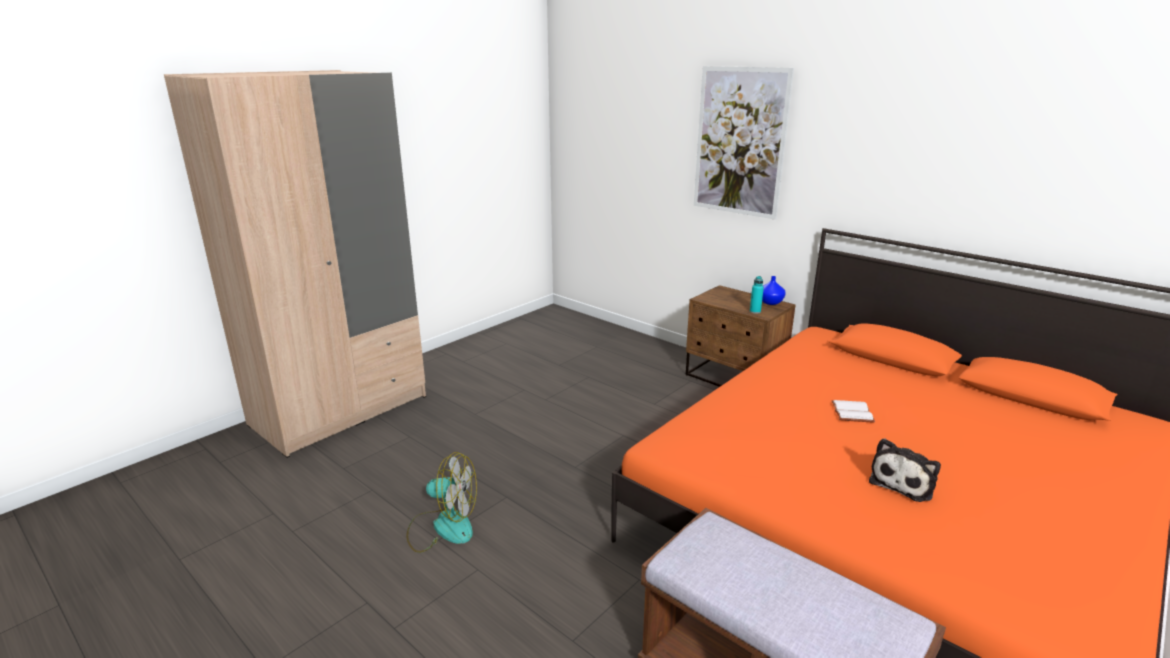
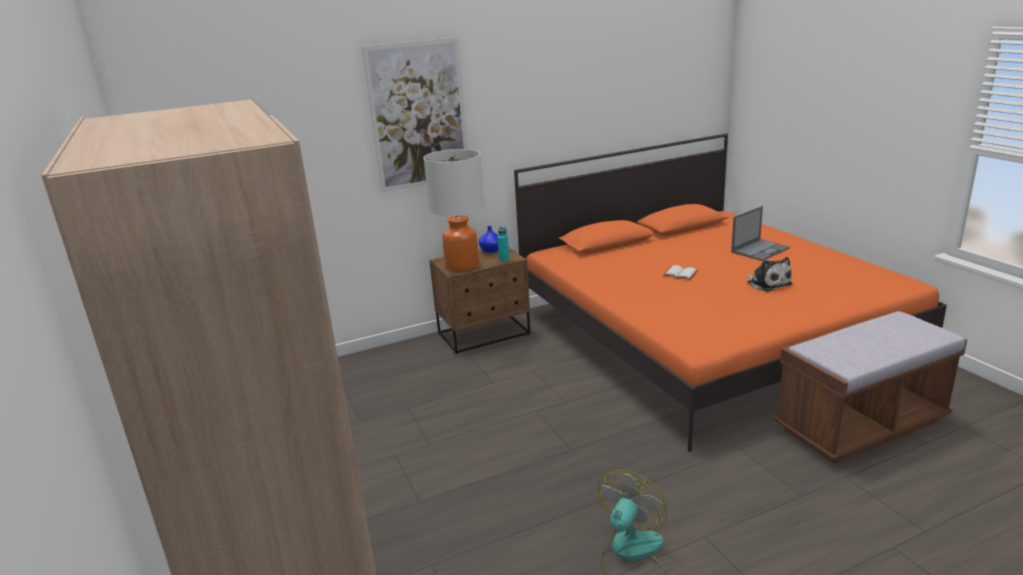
camera: 65 degrees left, 0 degrees up
(720, 299) = (462, 266): none -> table lamp
(1031, 467) = (760, 250): none -> laptop

